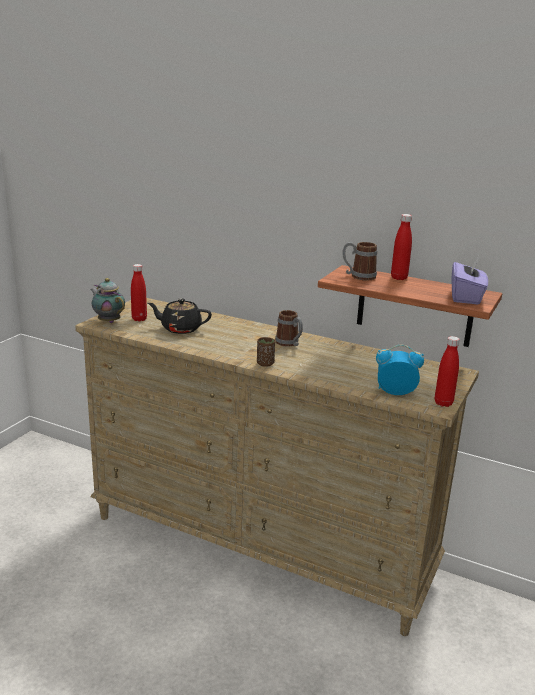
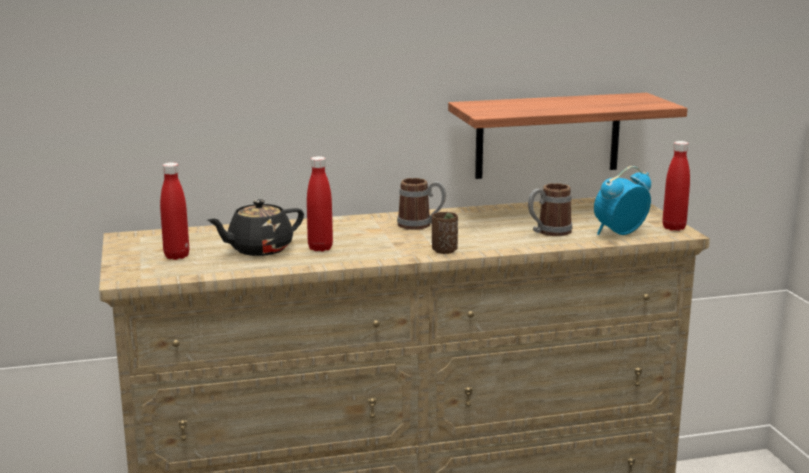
camera: 40 degrees left, 5 degrees down
(108, 321) = (139, 271): teapot -> none
(358, 276) = (498, 107): mug -> mug (548, 232)
(399, 278) = (536, 100): red bottle -> red bottle (320, 248)
(466, 297) = (636, 101): purple tissue box -> none

